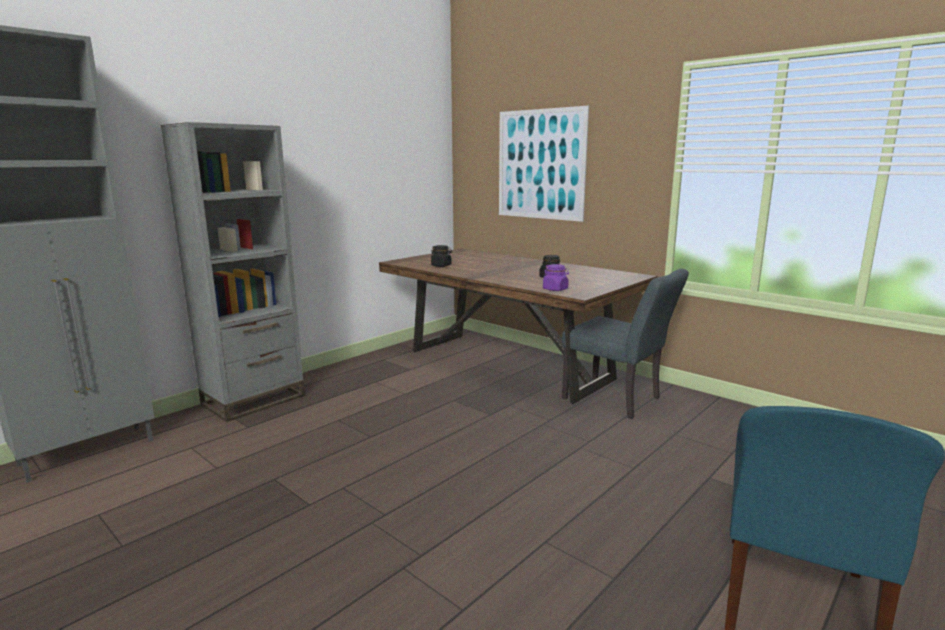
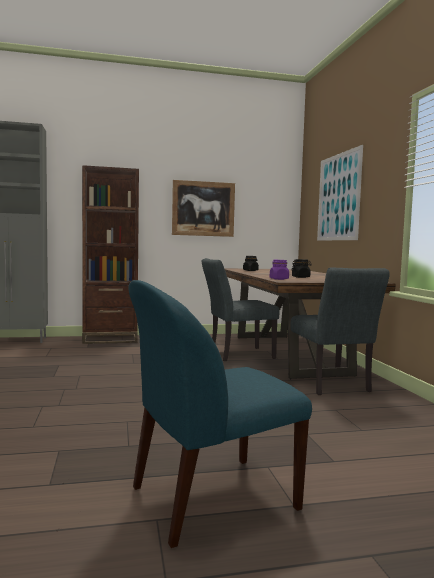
camera: 35 degrees right, 10 degrees down
(254, 400) = (110, 339): grey bookcase -> brown bookcase
(346, 178) = (203, 208): none -> picture
(460, 381) = (236, 354): none -> grey chair

